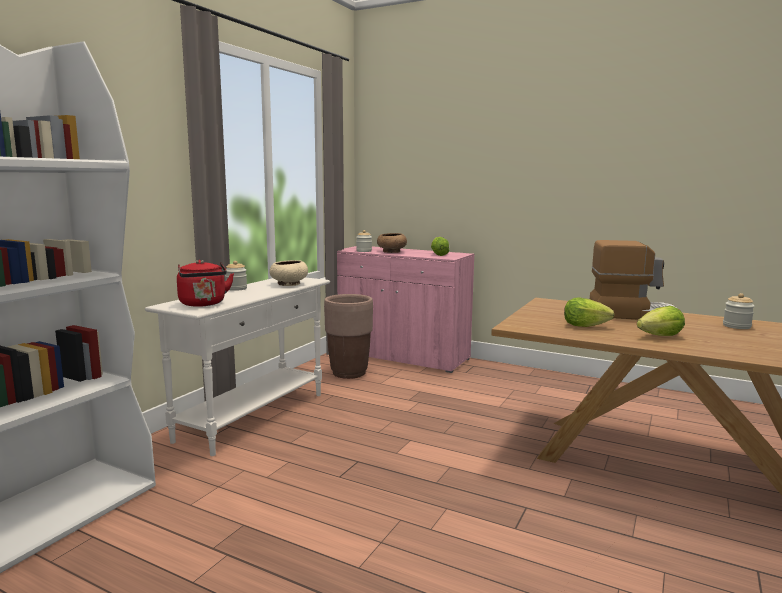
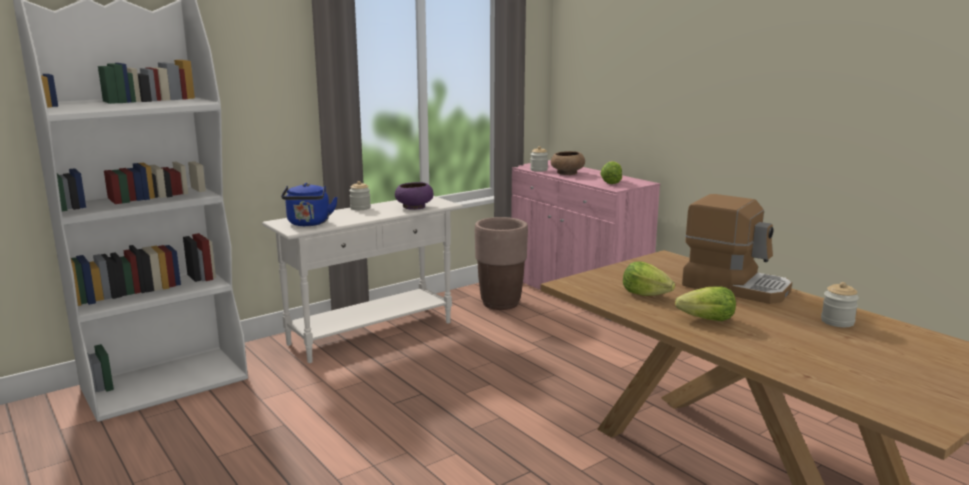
camera: 25 degrees right, 5 degrees up
(203, 304) = (308, 223): red kettle -> blue kettle
(288, 284) = (414, 207): beige bowl -> purple bowl

